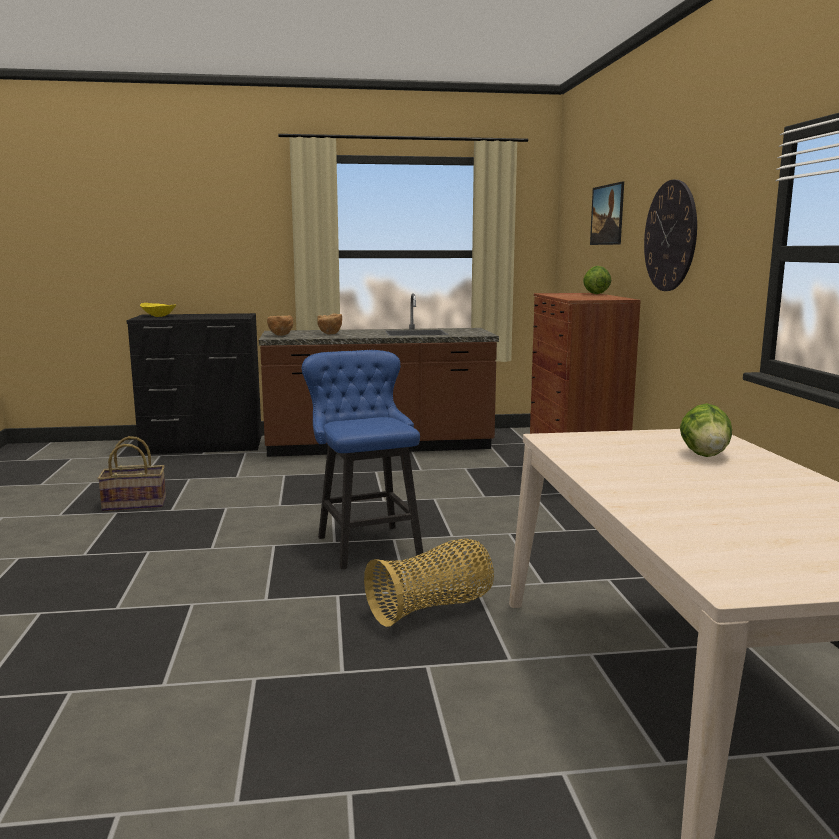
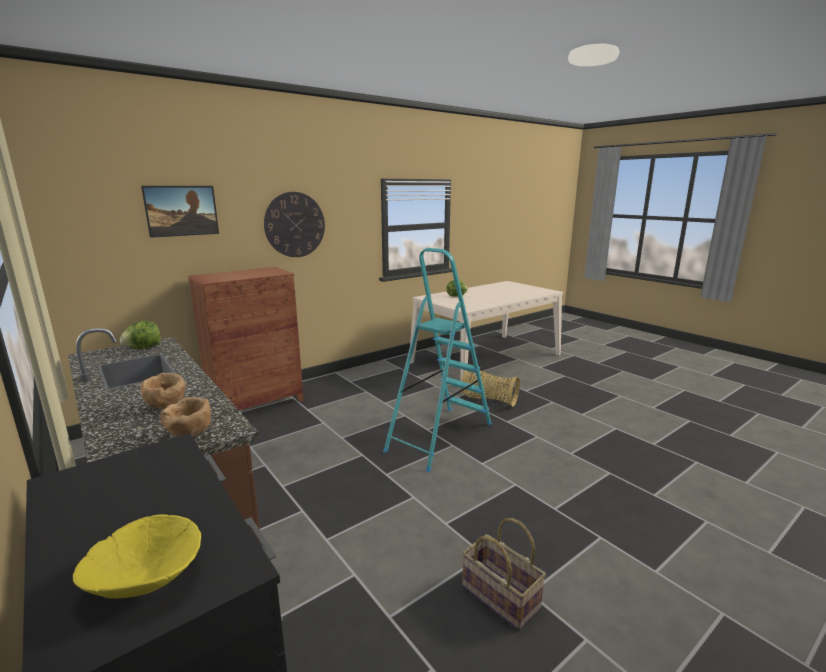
camera: 120 degrees left, 5 degrees up
(365, 541) = (440, 436): blue stool -> turquoise step ladder
(595, 294) = (216, 274): lettuce -> lettuce (143, 348)

